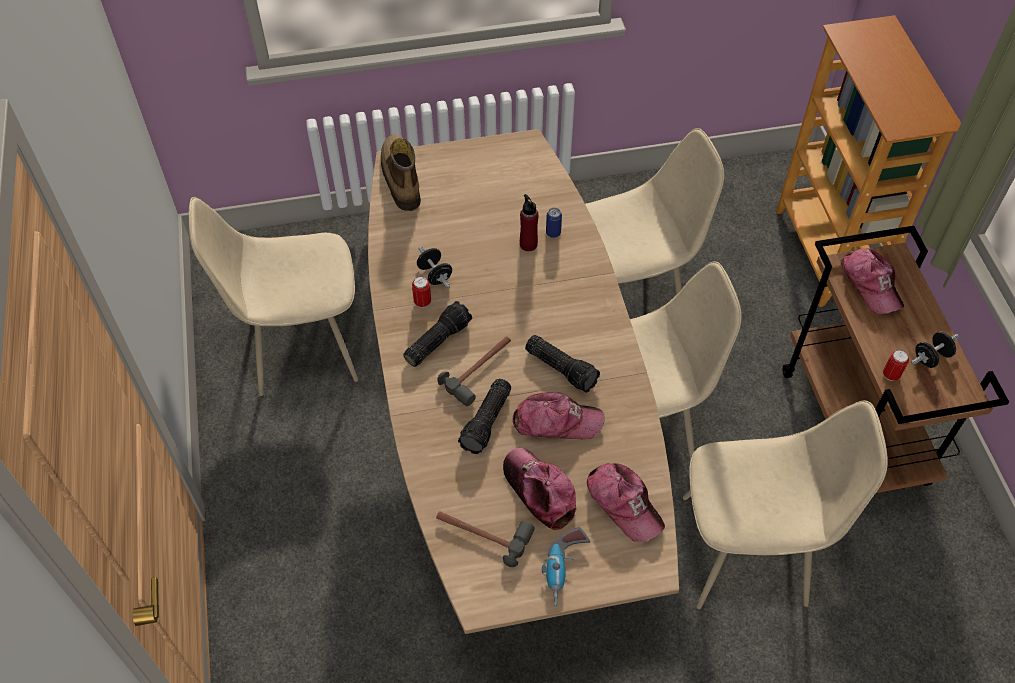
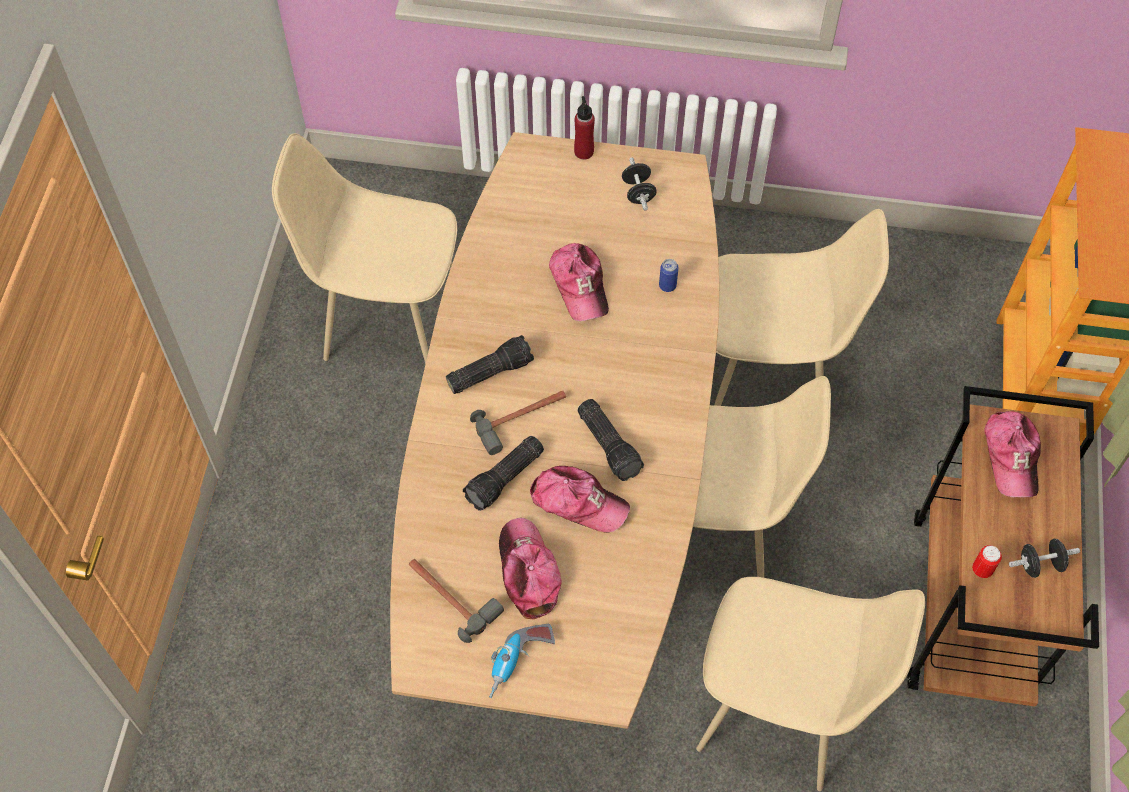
camera: 20 degrees right, 5 degrees up
(400, 178) = (526, 171): boot -> none
(422, 302) = (492, 323): can -> none
(435, 275) = (518, 296): black dumbbell -> black dumbbell (638, 192)
(528, 244) = (634, 291): red bottle -> red bottle (584, 151)
(624, 504) = (610, 615): cap -> cap (579, 285)

